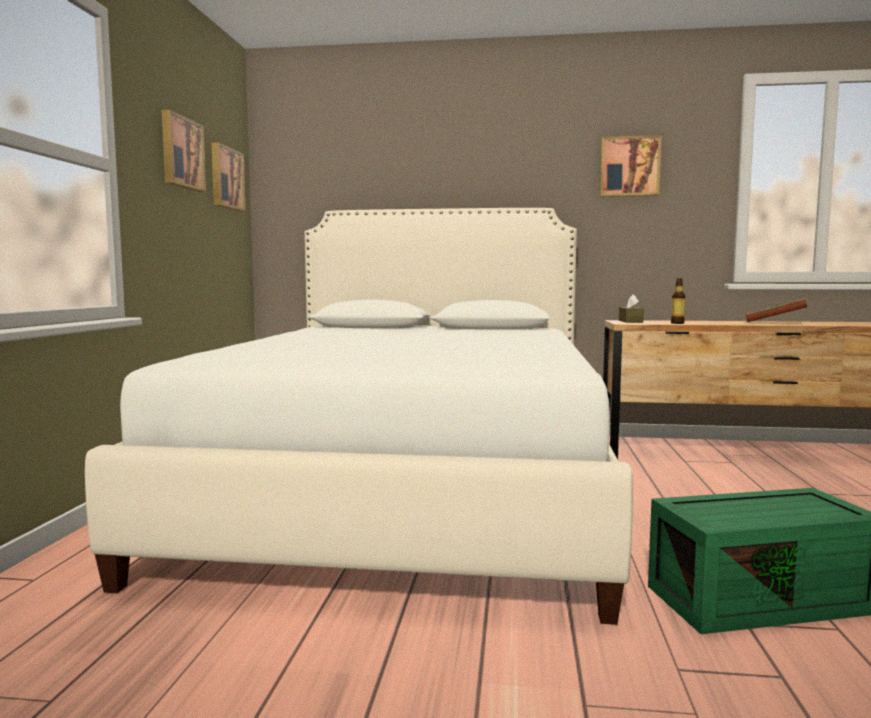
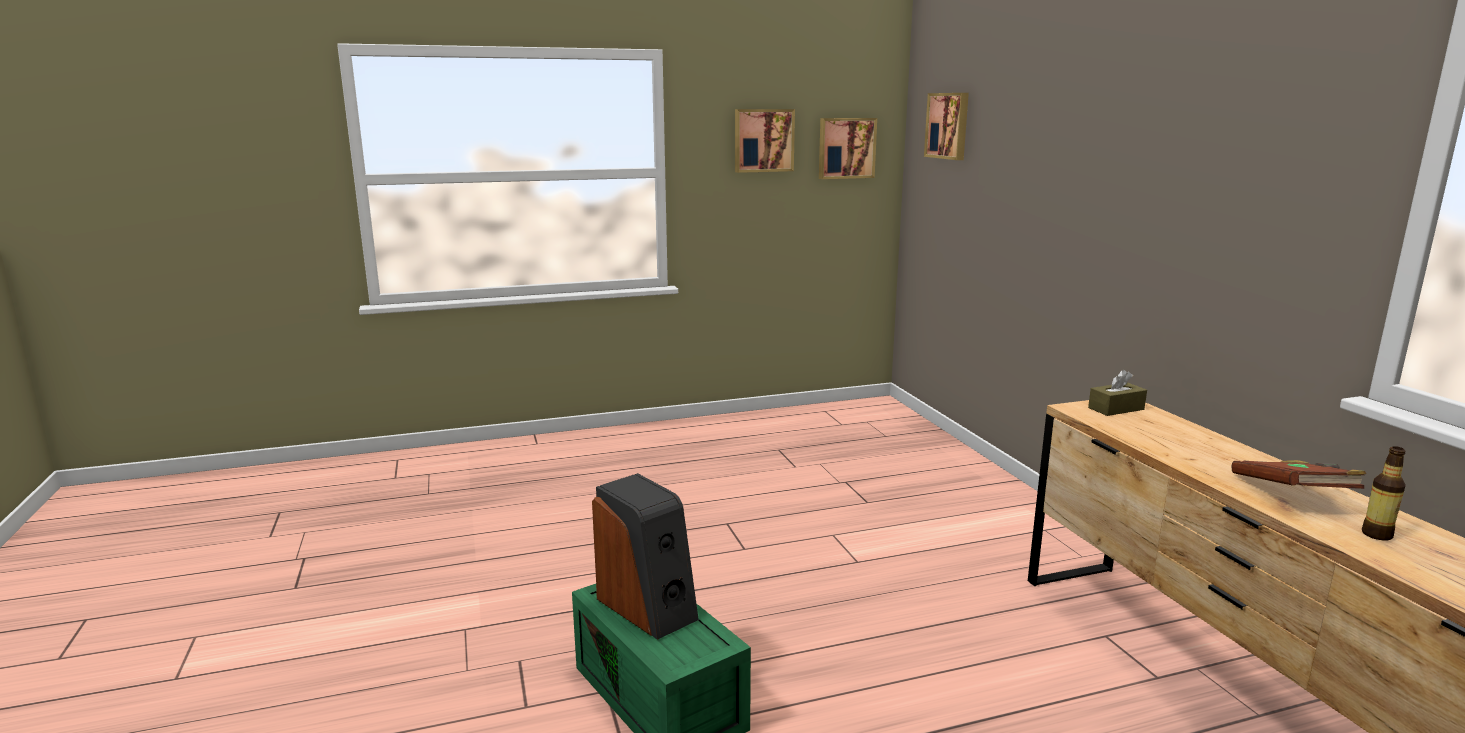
camera: 65 degrees right, 10 degrees up
(409, 489) = (785, 498): white bed -> none
(629, 167) = (1235, 155): picture -> picture (948, 126)
(677, 323) = (1130, 434): bottle -> bottle (1377, 535)
(744, 508) = (648, 607): none -> speaker

